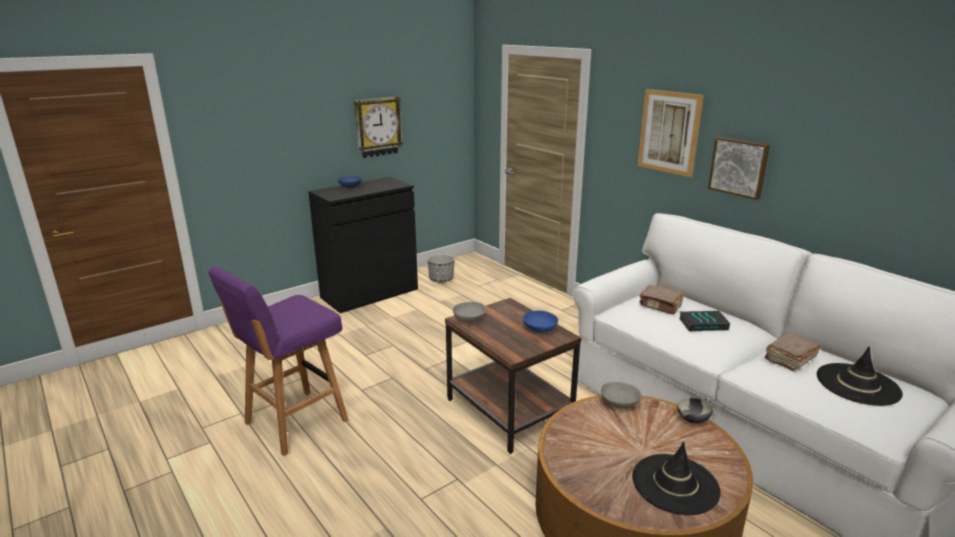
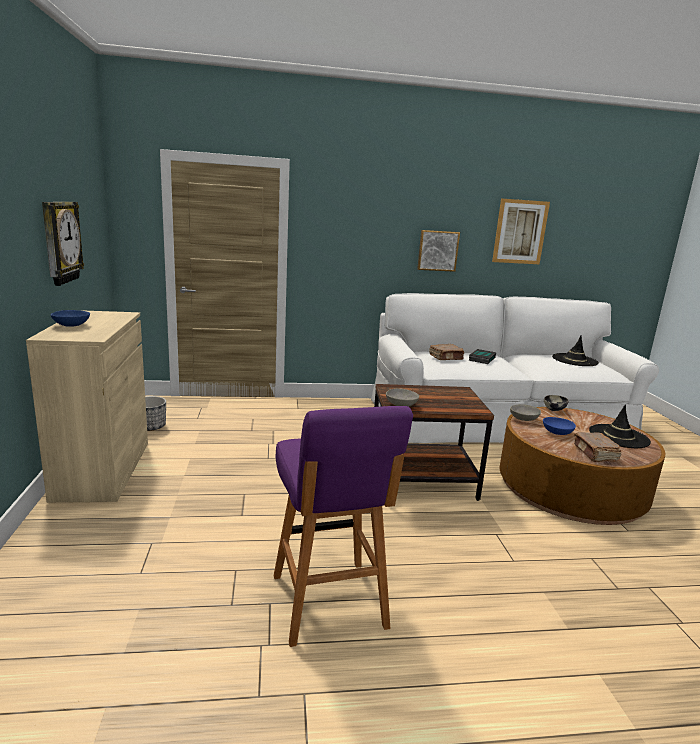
camera: 60 degrees left, 5 degrees down
(369, 293) = (103, 470): black cabinet -> beige cabinet
(540, 329) = (444, 392): blue bowl -> blue bowl (556, 433)
(669, 132) = (378, 230): picture -> picture (520, 232)
(789, 359) = (539, 360): brown book -> brown book (595, 454)

